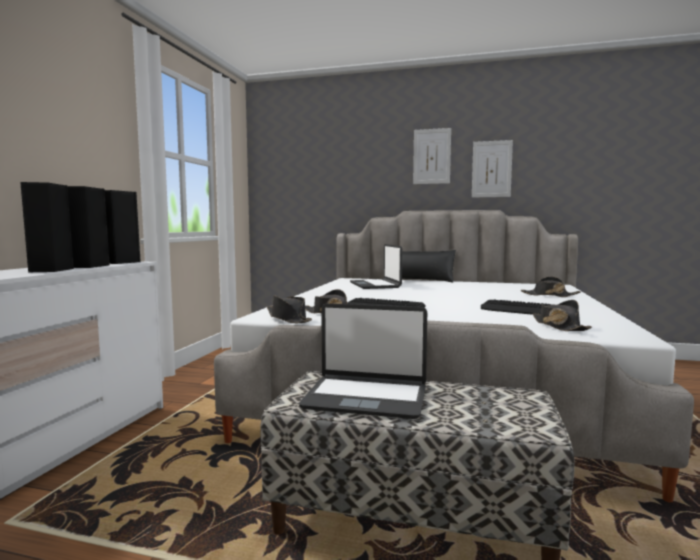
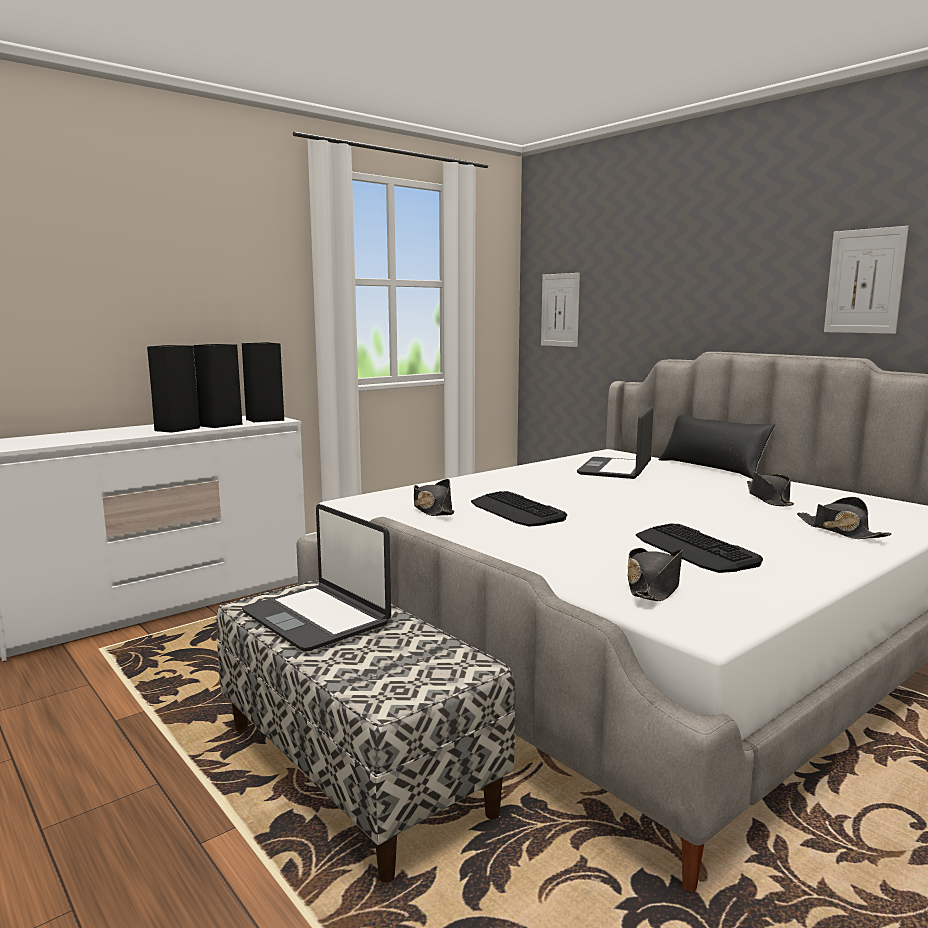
camera: 35 degrees right, 5 degrees up
(288, 318) = (366, 509): black hat -> black hat (769, 498)
(431, 156) = (763, 259): picture -> picture (560, 310)

